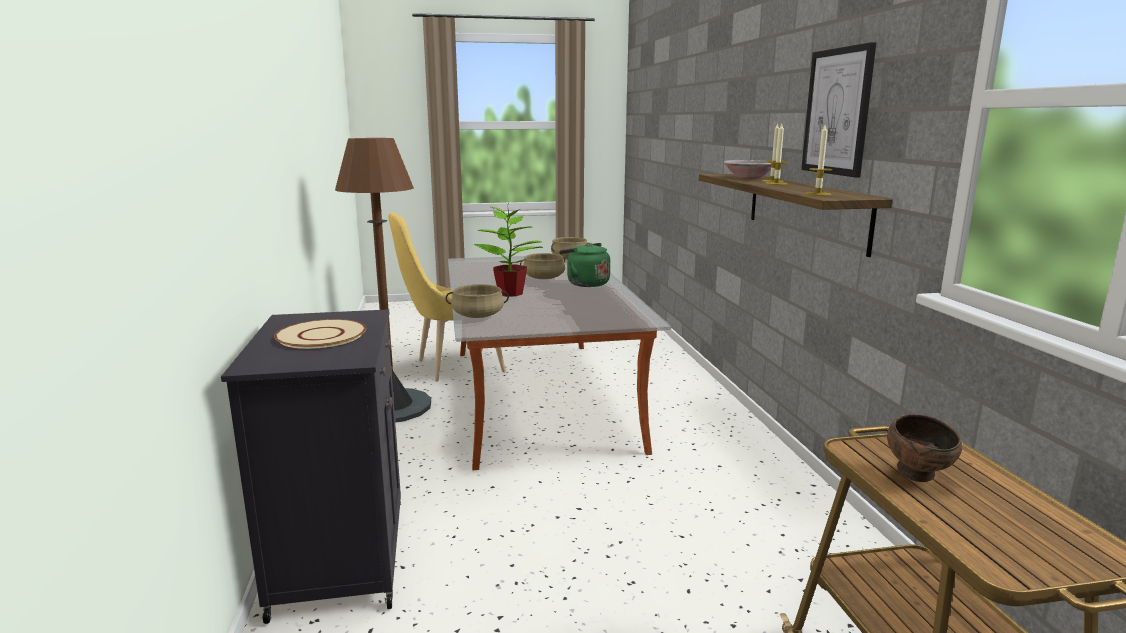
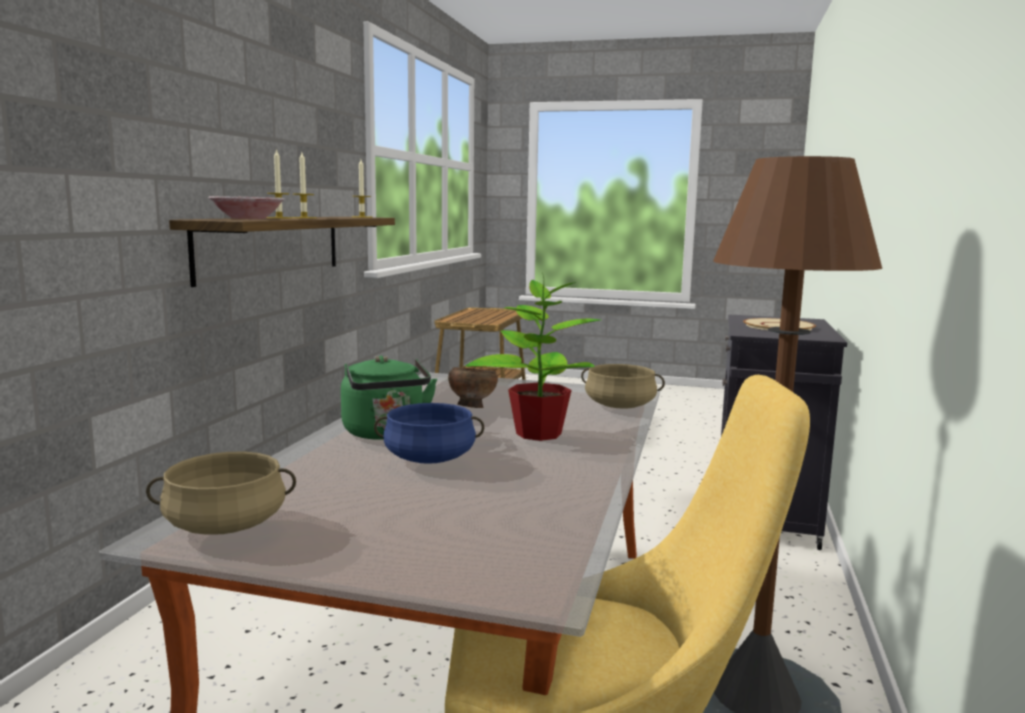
camera: 155 degrees left, 5 degrees down
(544, 278) = (429, 459): beige cooking pot -> blue cooking pot
(837, 112) = (292, 143): picture -> none
(918, 476) = (484, 318): brown bowl -> brown bowl (471, 408)

